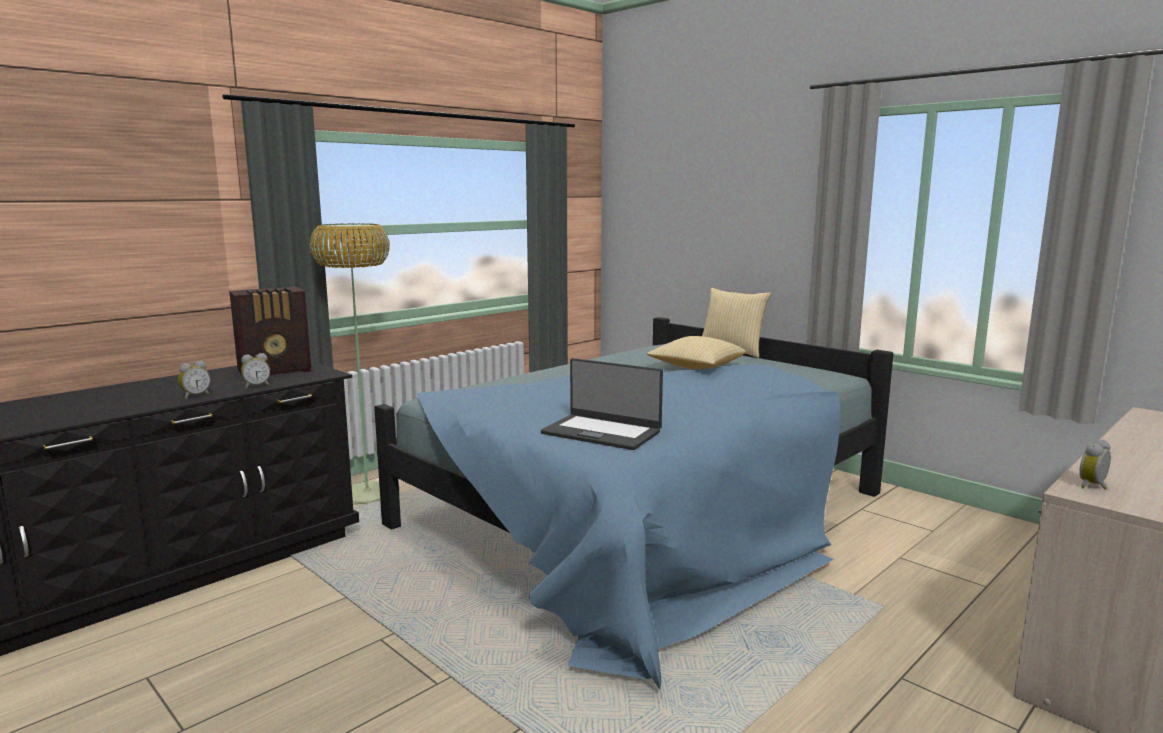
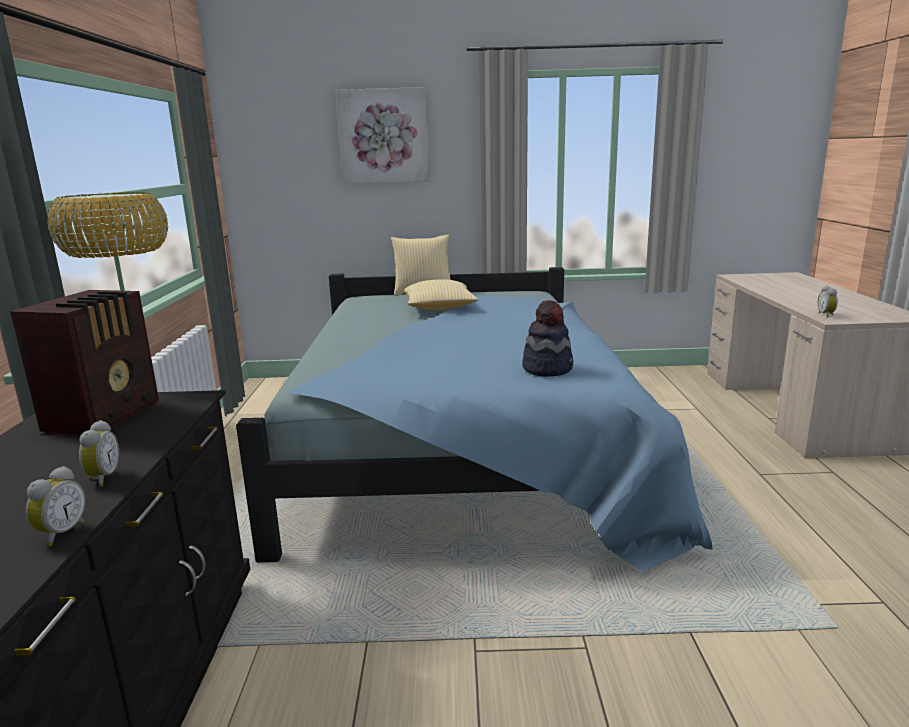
camera: 45 degrees left, 5 degrees up
(257, 386) = (151, 438): alarm clock -> alarm clock (60, 533)
(602, 432) = (547, 368): laptop -> hat
(731, 182) = (383, 136): none -> picture

